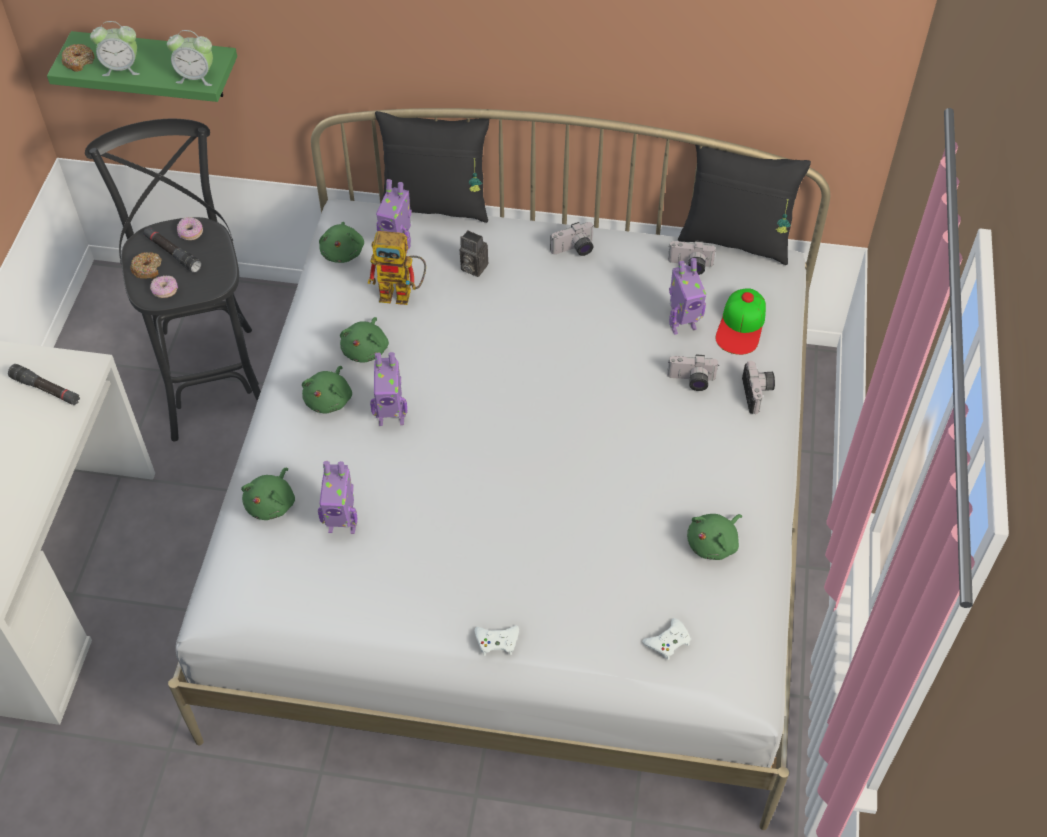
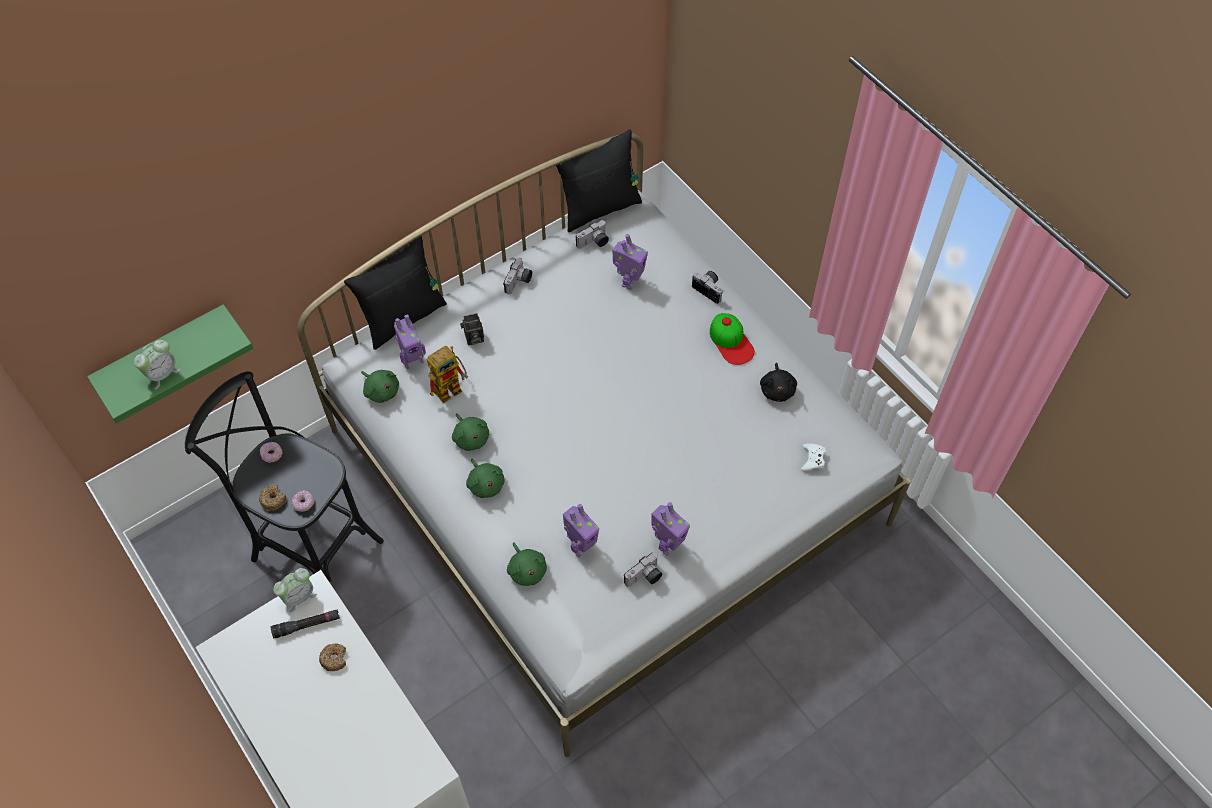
camera: 45 degrees left, 5 degrees up
(79, 61) = (124, 392): donut -> donut (334, 658)
(173, 253) = (277, 476): black flashlight -> none
(196, 77) = (223, 342): alarm clock -> alarm clock (299, 597)
(391, 417) = (534, 464): toy robot -> toy robot (667, 544)
(497, 641) = (733, 534): white game controller -> none
(691, 381) = (669, 310): camera -> camera (644, 578)
(714, 543) = (777, 389): green plush toy -> black plush toy
(741, 326) = (659, 257): cap -> cap (731, 341)

